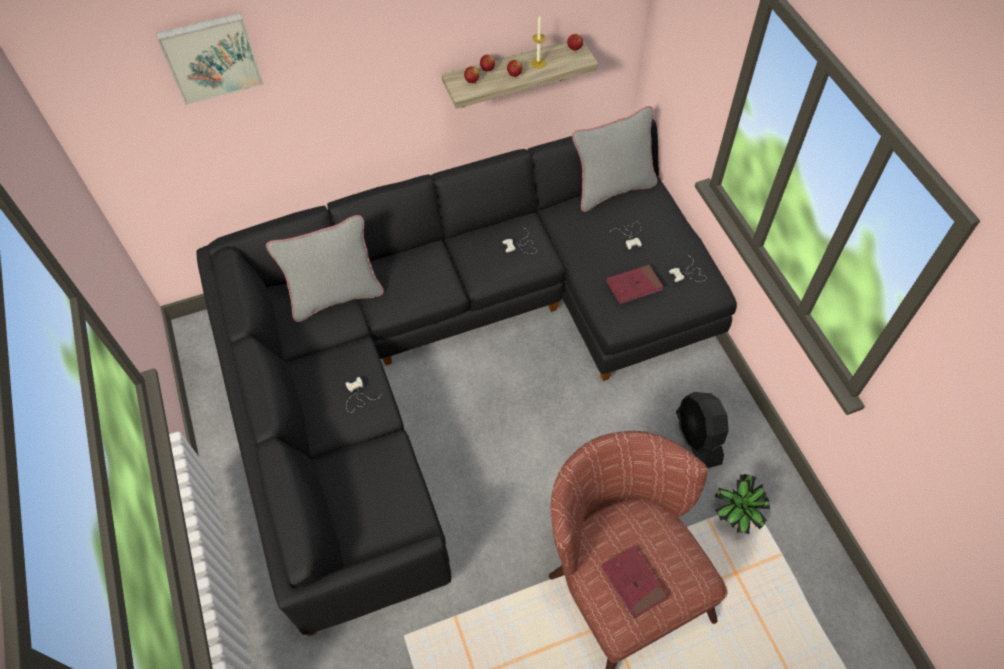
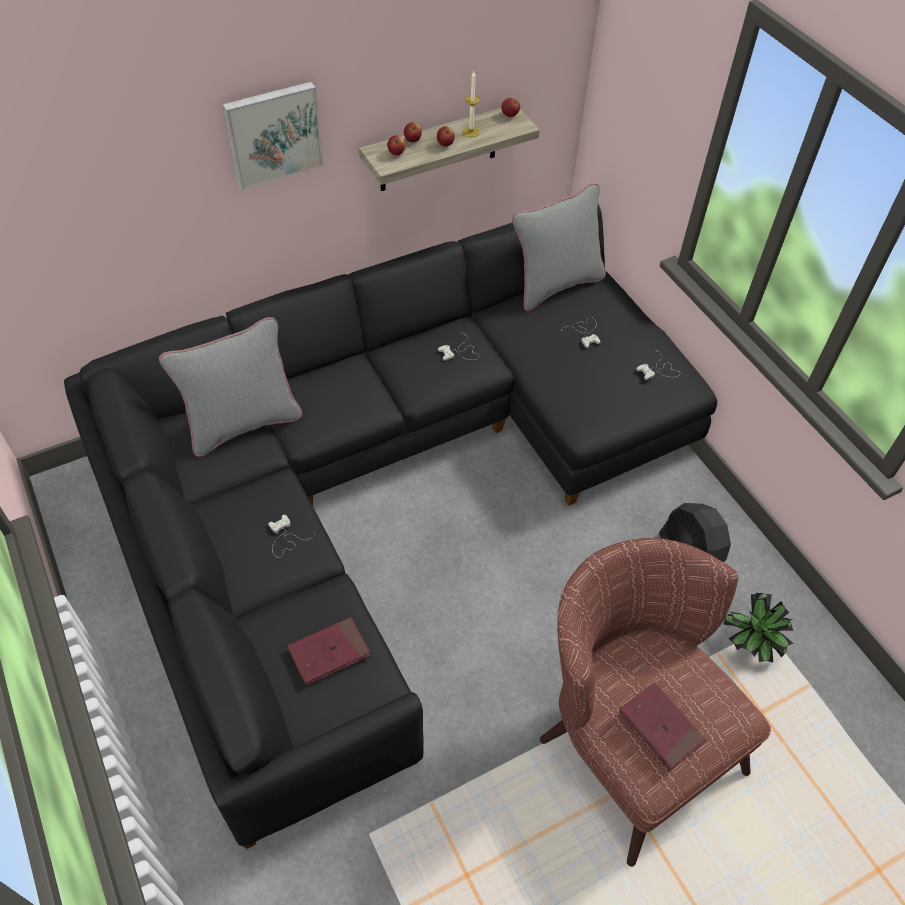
camera: 10 degrees left, 5 degrees down
(211, 56) = (85, 120): picture -> picture (273, 133)
(634, 286) = (599, 387): red book -> red book (329, 652)

